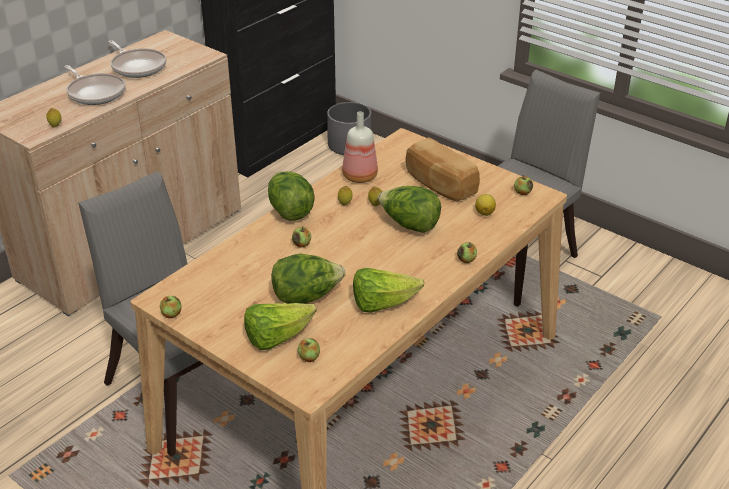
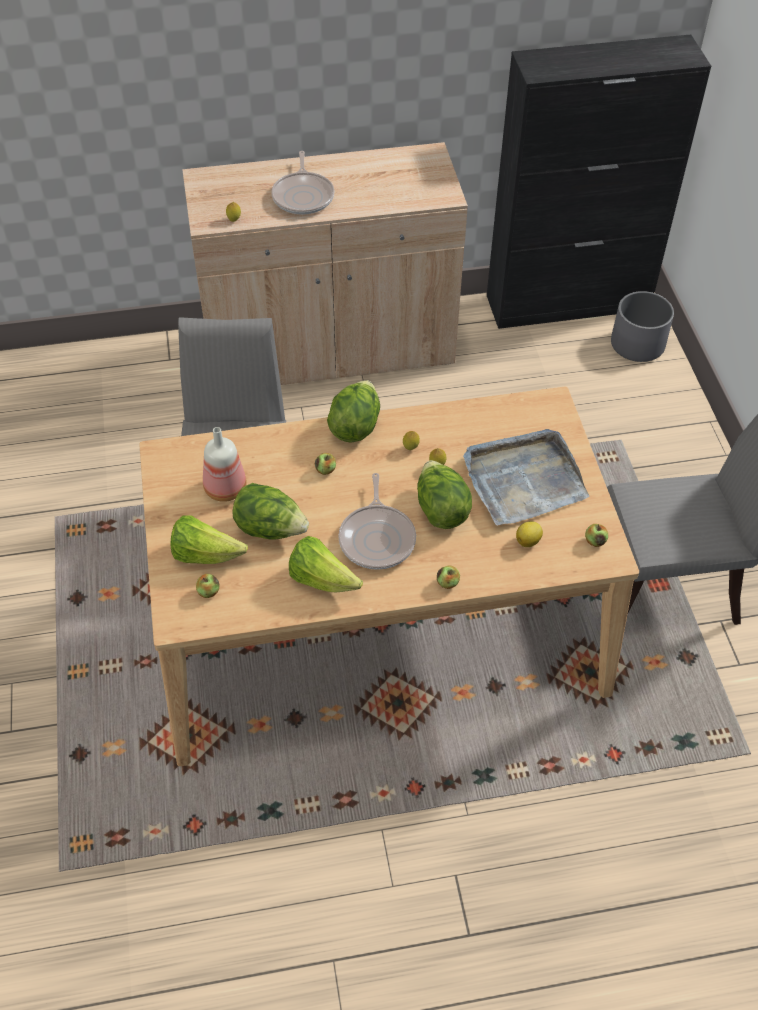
camera: 40 degrees right, 15 degrees up
(138, 66) = (371, 180): frying pan -> frying pan (377, 538)
(171, 314) = (155, 476): apple -> none
(359, 177) = (457, 424): bottle -> bottle (224, 489)
(439, 184) = (523, 480): bread -> grey tray

